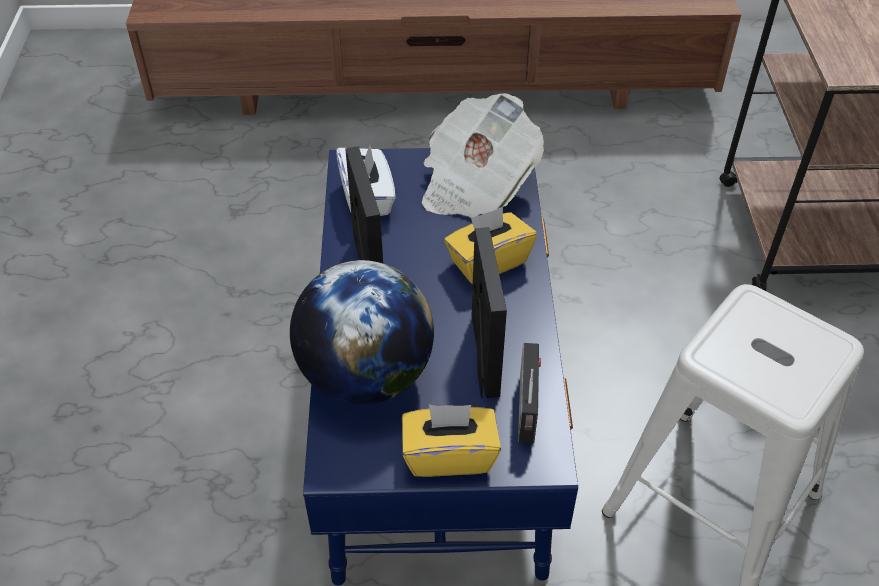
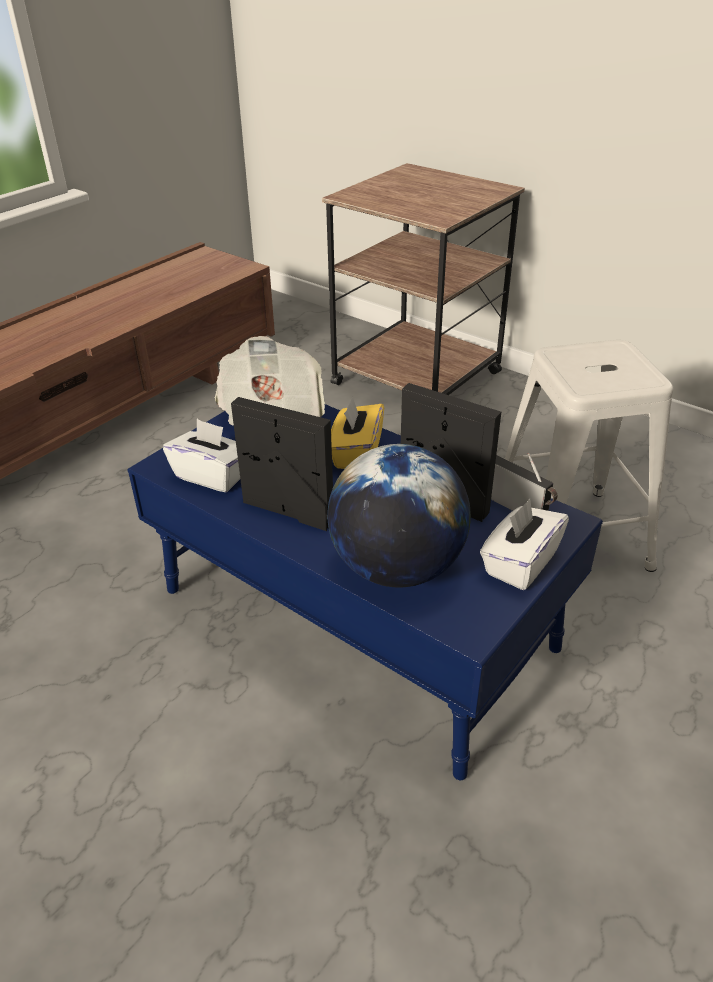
camera: 50 degrees left, 10 degrees down
(449, 455) = (520, 563): yellow tissue box -> white tissue box

